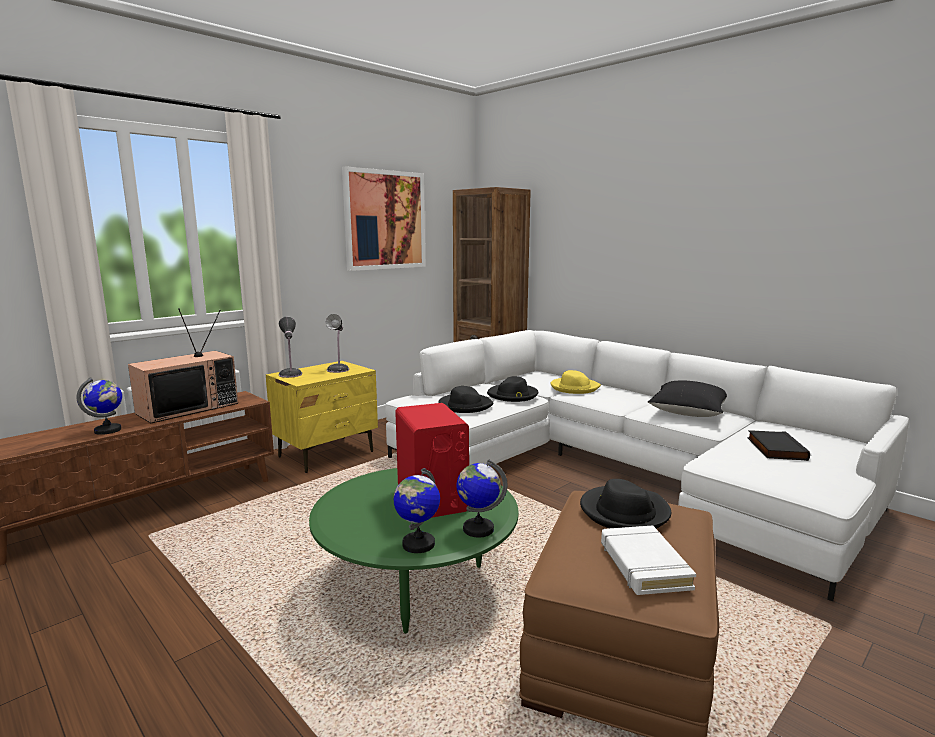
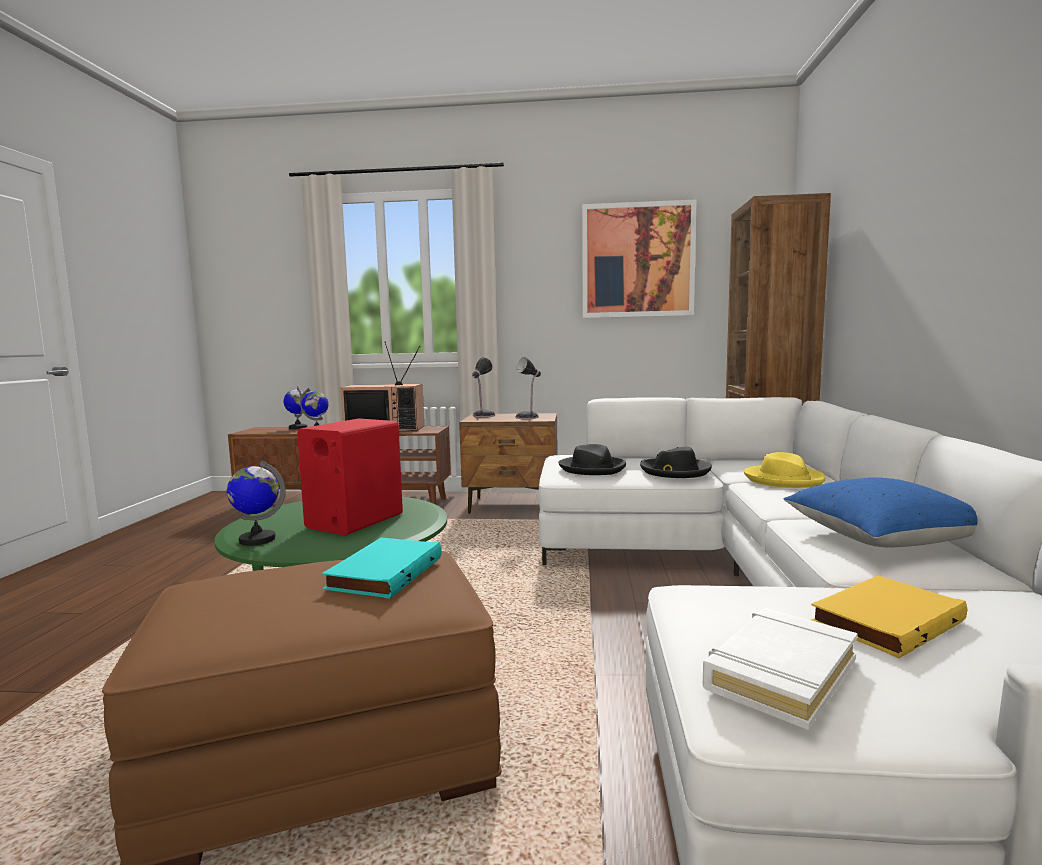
camera: 50 degrees right, 5 degrees down
(327, 454) = (513, 505): yellow nightstand -> brown nightstand
(478, 529) = (311, 548): globe -> globe (298, 428)
(624, 512) = (383, 572): black hat -> turquoise book
(643, 565) = (238, 608): white book -> white book (780, 673)
(688, 412) = (881, 539): black pillow -> blue pillow
(774, 448) = (884, 620): black book -> yellow book

